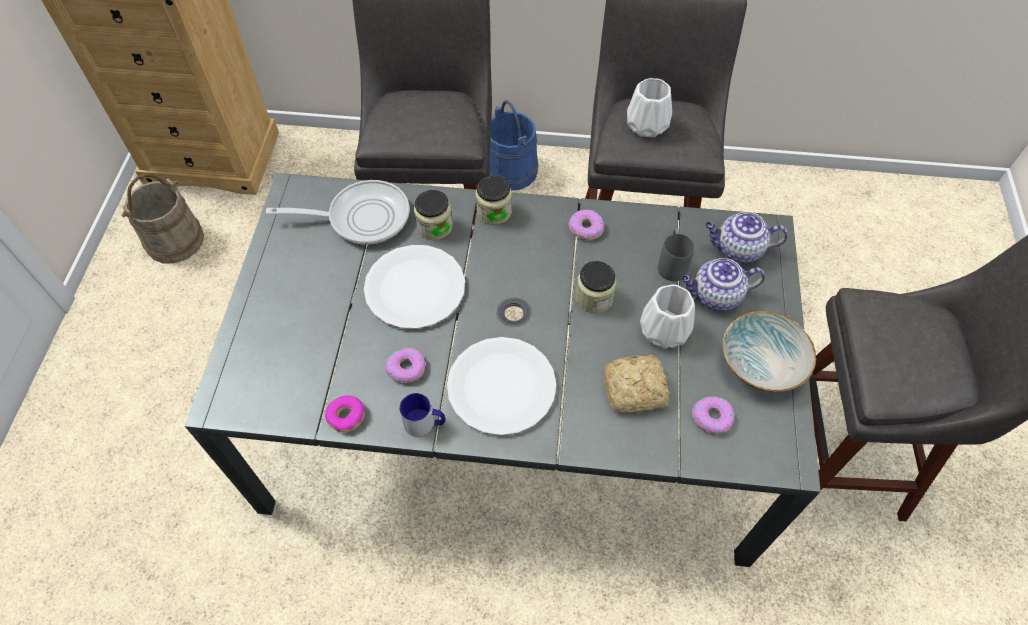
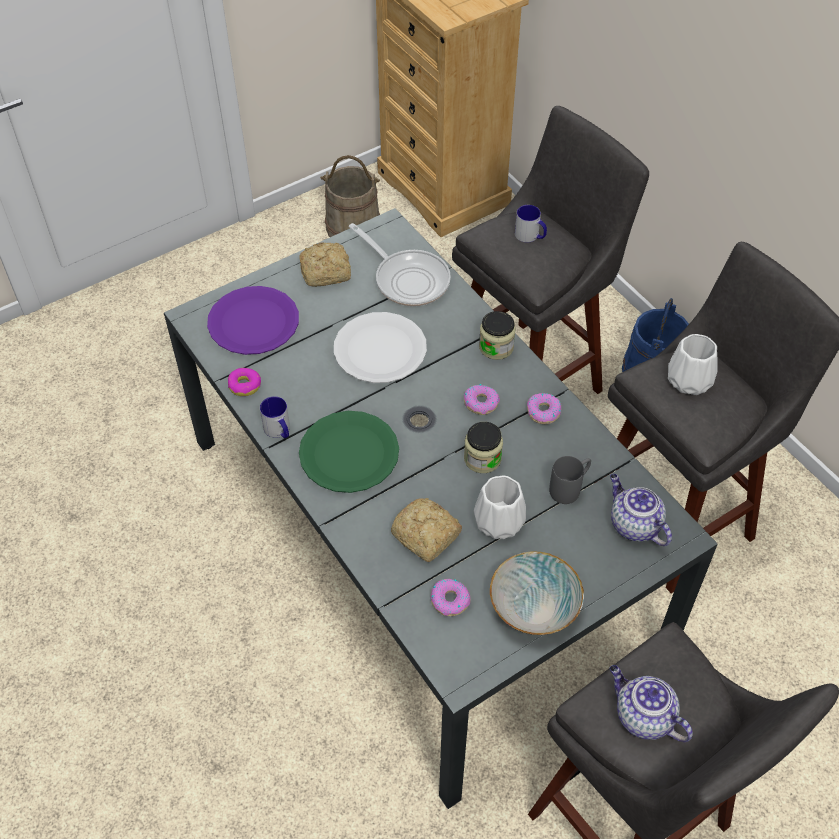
camera: 50 degrees right, 5 degrees down
(282, 360) = (253, 322): none -> purple plate
(289, 266) = (327, 272): none -> bread
(406, 368) = (311, 390): donut -> donut (481, 403)
(415, 112) = (530, 236): none -> mug
(434, 227) = (444, 323): jar -> none
(501, 387) = (349, 453): white plate -> green plate
(715, 296) = (568, 536): teapot -> teapot (642, 716)

